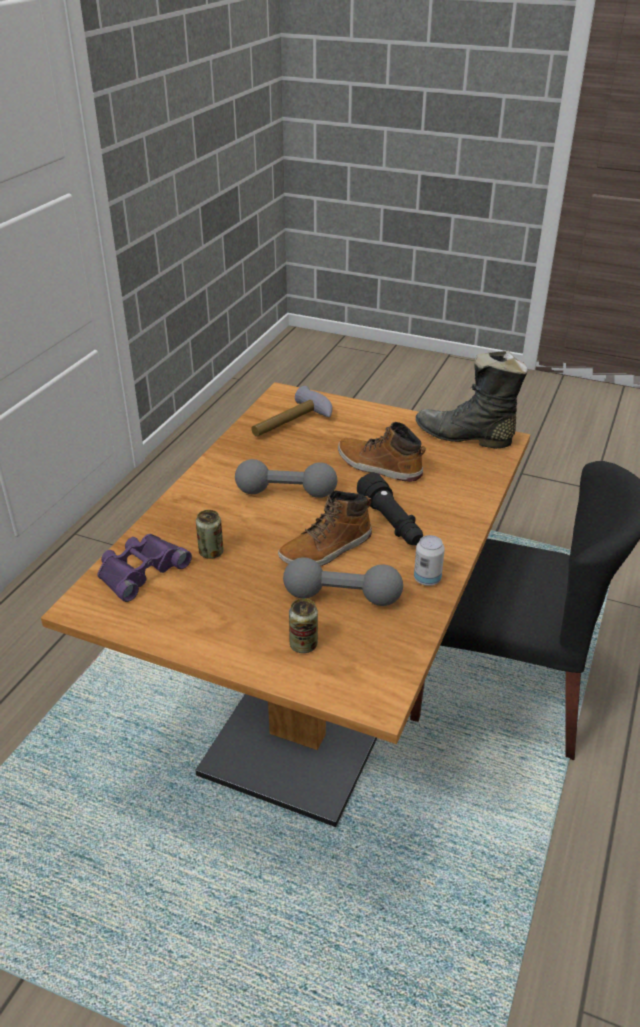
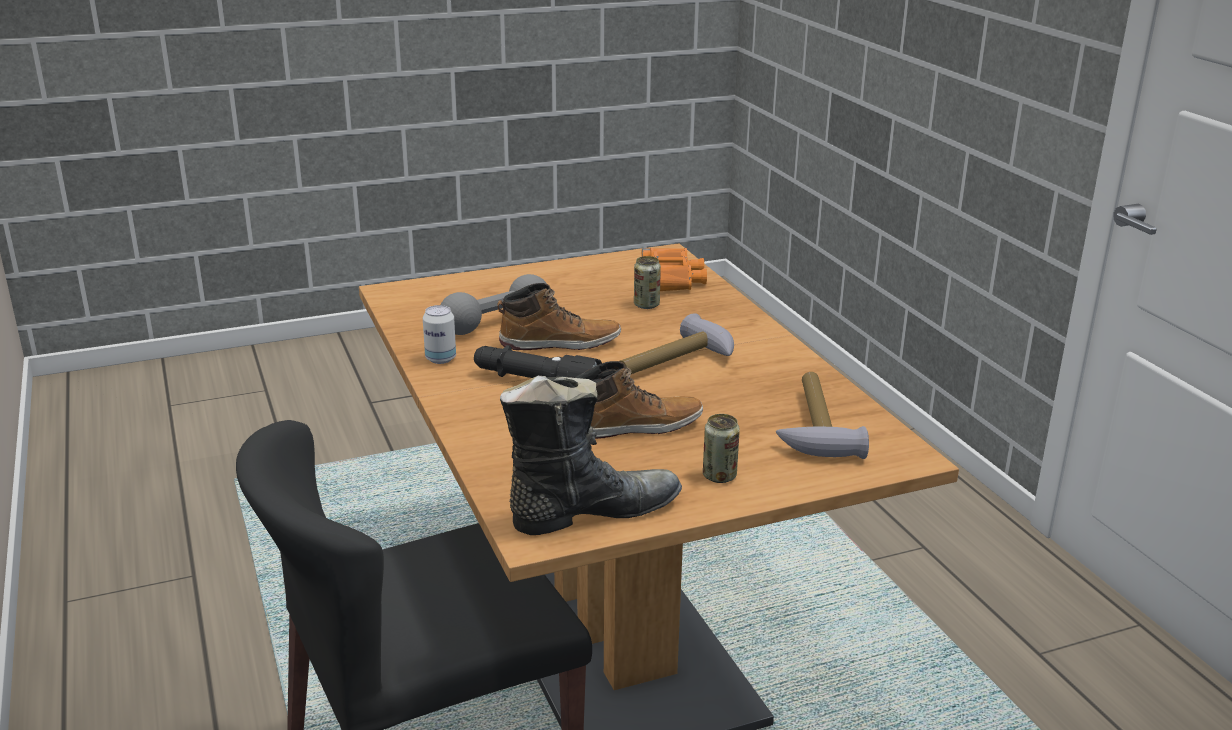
camera: 135 degrees right, 10 degrees down
(140, 570) = (672, 278): purple binoculars -> orange binoculars
(286, 492) = (676, 363): grey dumbbell -> hammer
(303, 645) = (482, 293): can -> can (719, 476)
(327, 549) = (559, 342): boot -> boot turned 75 degrees clockwise

